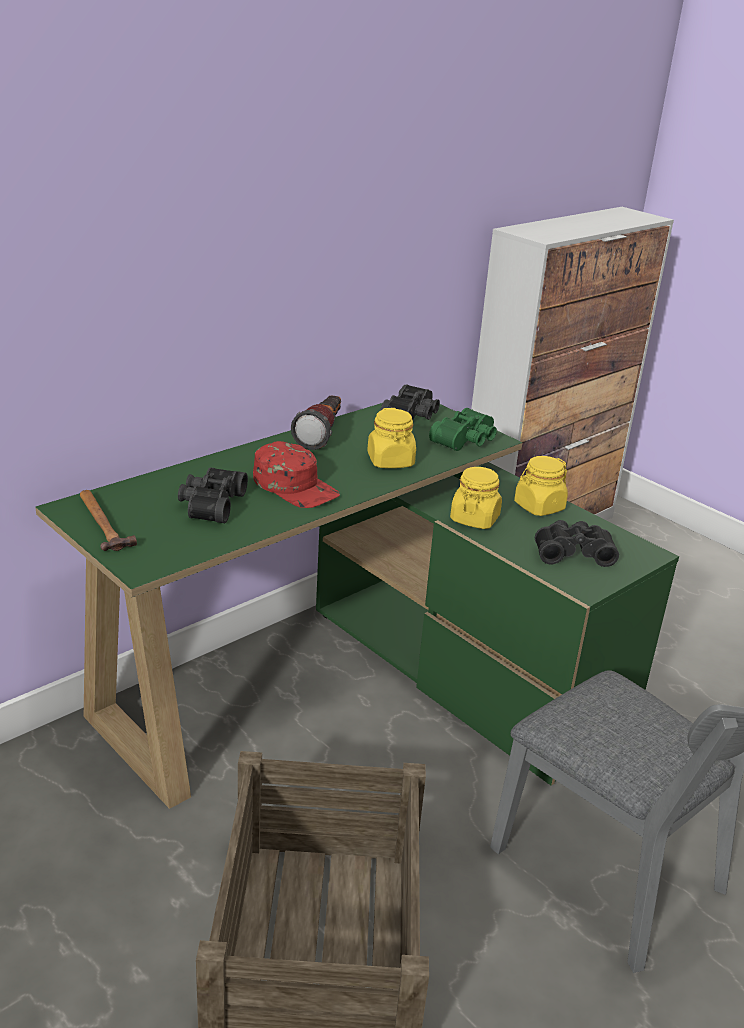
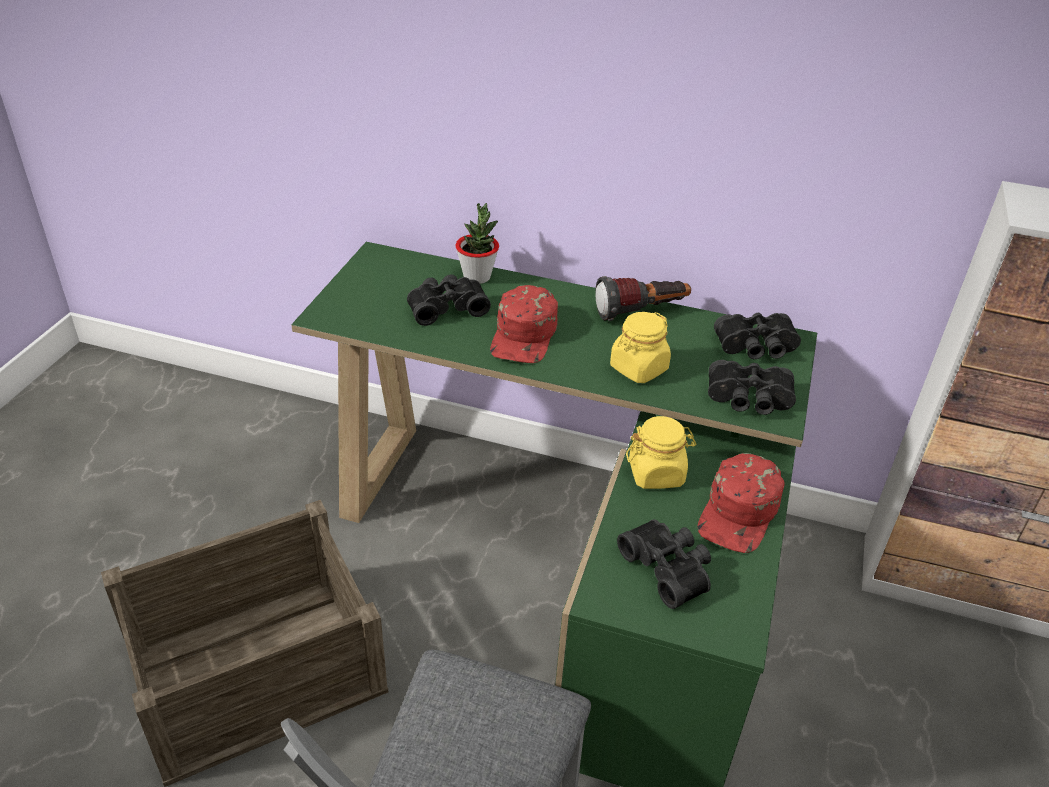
camera: 60 degrees right, 10 degrees up
(103, 523) = (369, 275): hammer -> none
(181, 476) = (477, 277): none -> potted plant
(466, 441) = (749, 400): green binoculars -> black binoculars
(539, 507) = (739, 512): yellow jar -> red cap

